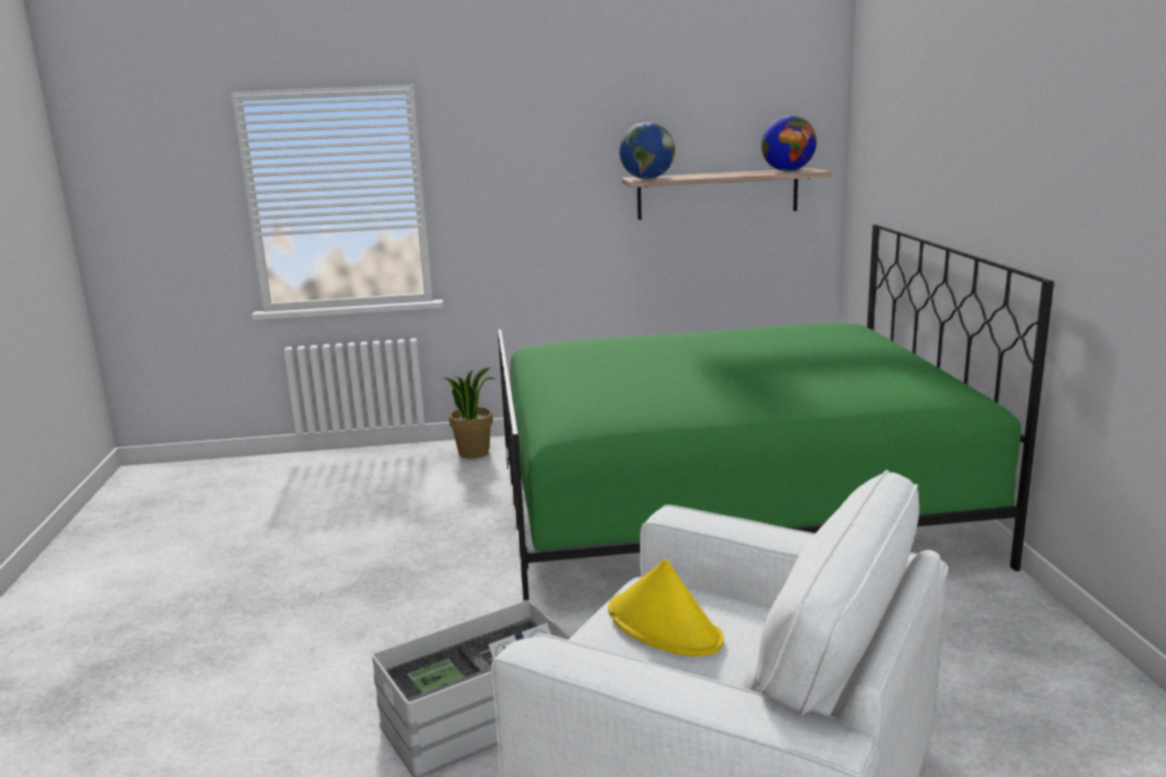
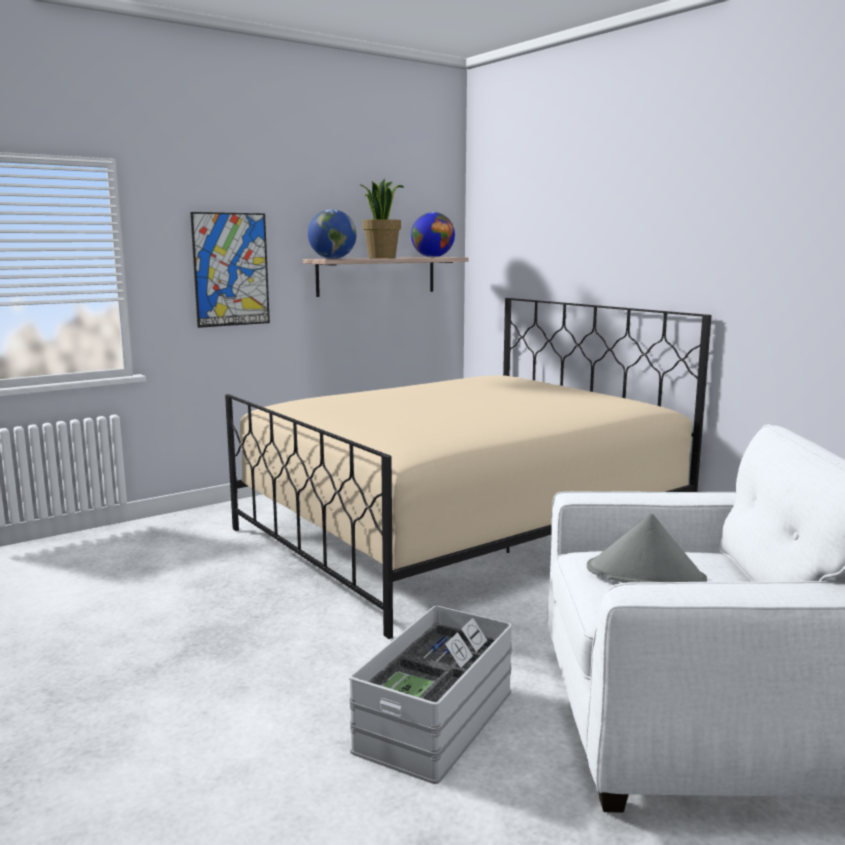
camera: 30 degrees left, 5 degrees down
(474, 452) = (186, 523): potted plant -> potted plant (382, 258)
(536, 192) = (231, 269): none -> picture
(665, 626) = (646, 575): yellow hat -> grey hat
(728, 511) = (463, 531): green bed -> beige bed

